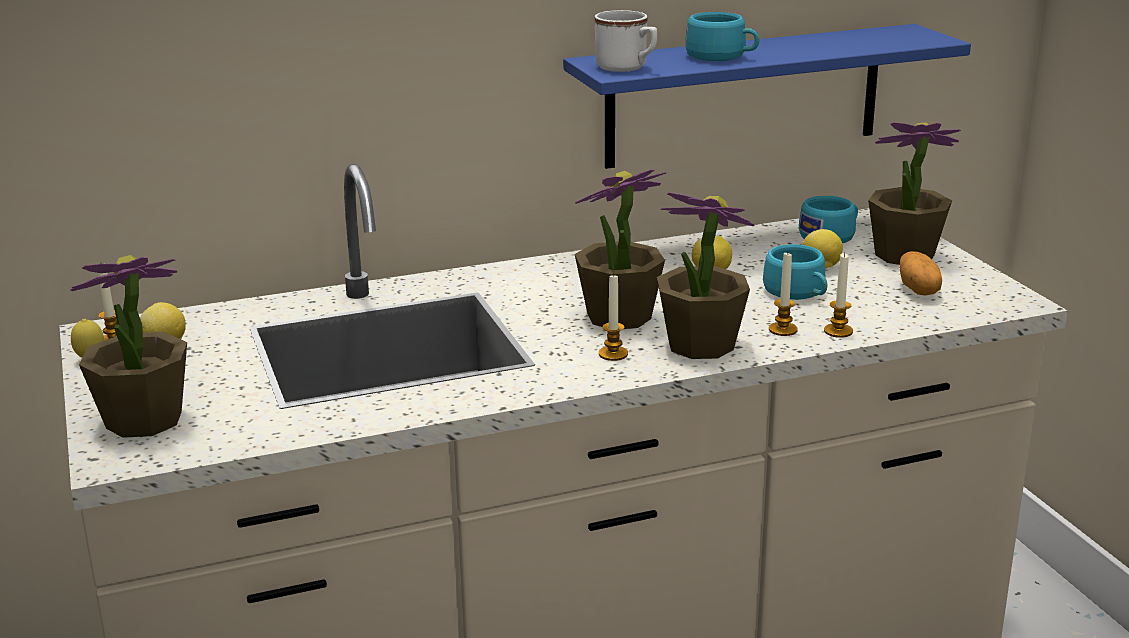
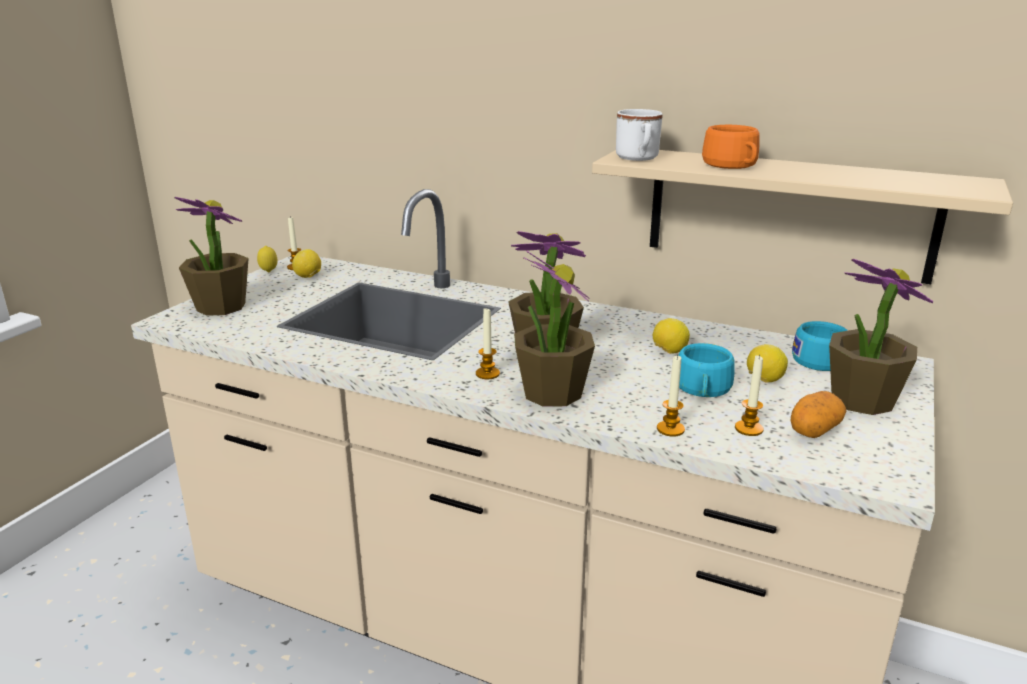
camera: 45 degrees right, 0 degrees up
(722, 56) = (733, 166): turquoise cup -> orange cup
(744, 96) = (788, 213): blue shelf -> beige shelf
(783, 330) = (631, 409): candle -> candle (748, 429)

